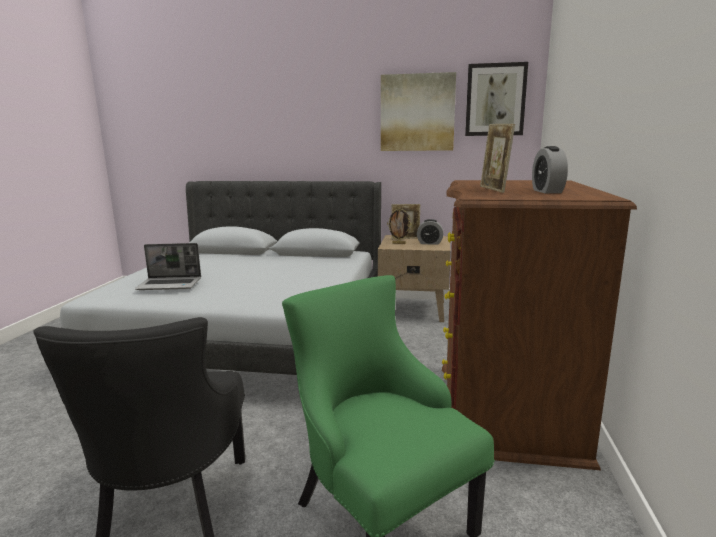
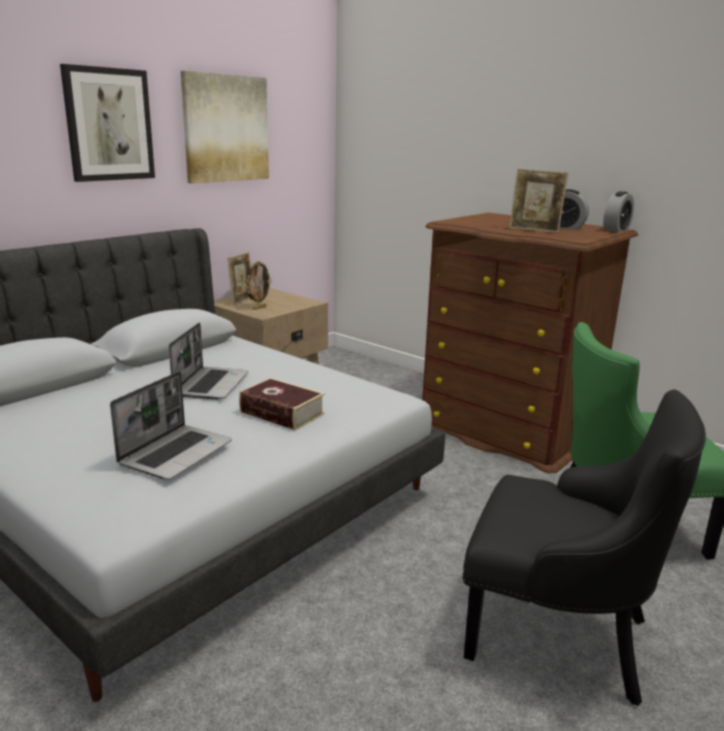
camera: 60 degrees left, 5 degrees up
(250, 290) = (282, 413): none -> book
(272, 270) = (211, 384): none -> laptop
(429, 243) = (284, 300): alarm clock -> alarm clock (616, 230)
(495, 100) = (299, 116): picture -> picture (109, 125)

